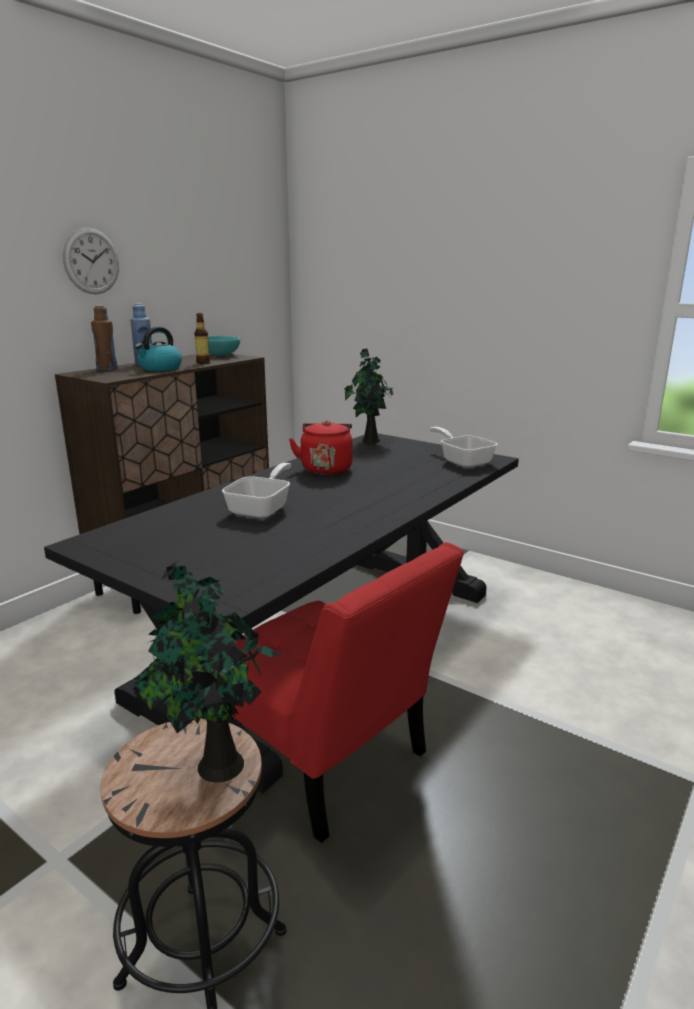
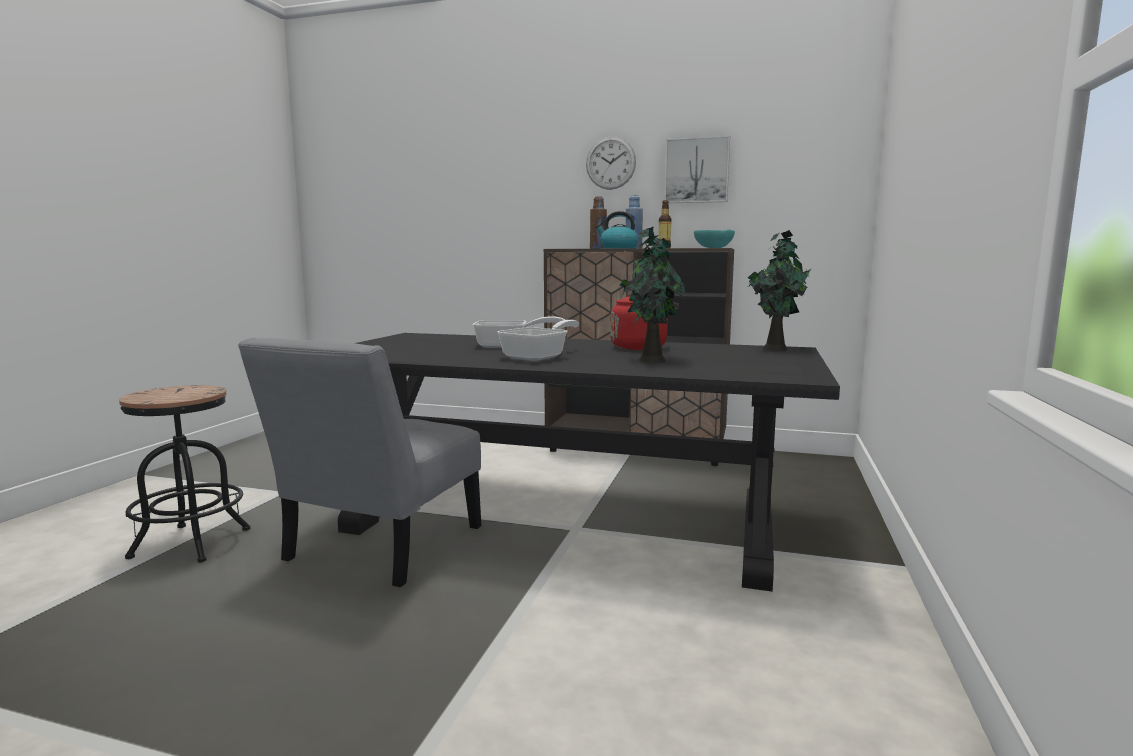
camera: 70 degrees right, 10 degrees down
(175, 273) = (697, 170): none -> picture
(216, 766) = (171, 397): potted plant -> potted plant (650, 360)
(327, 762) = (378, 548): red chair -> grey chair
(463, 461) = (764, 370): frying pan -> frying pan (539, 356)

